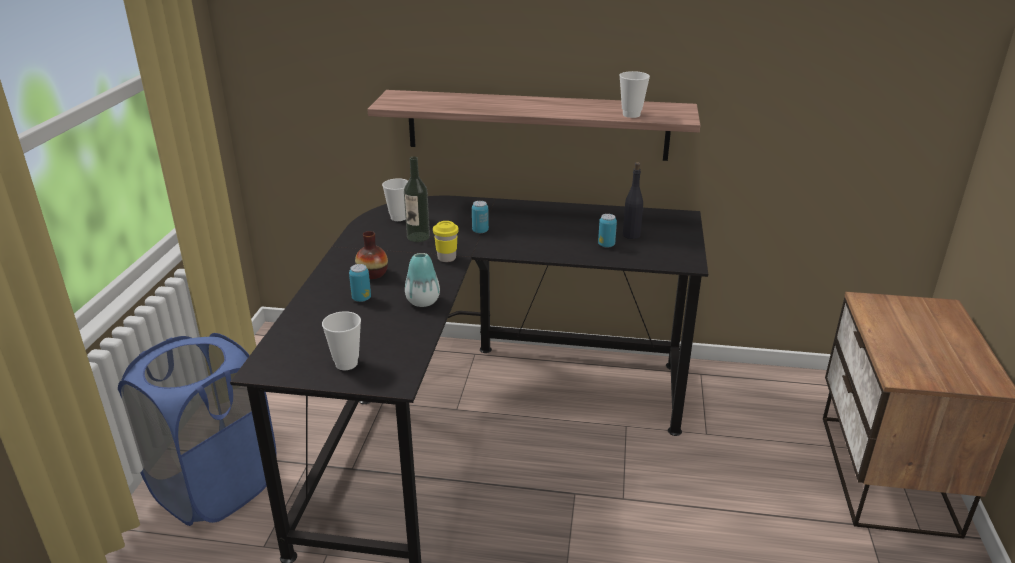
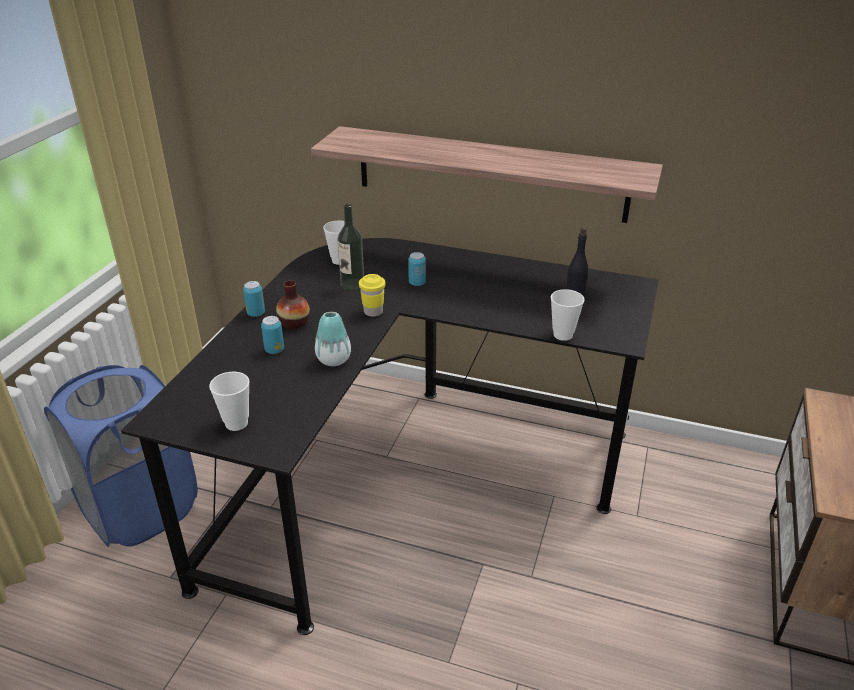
camera: 10 degrees right, 5 degrees up
(606, 245) = (543, 311): can -> can (256, 313)
(631, 115) = (583, 174): cup -> cup (563, 335)

